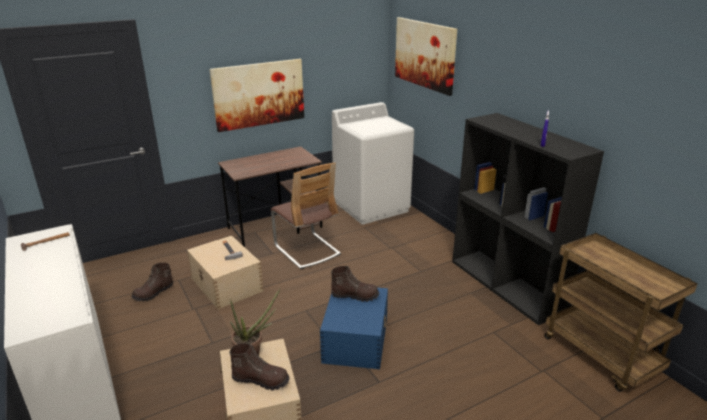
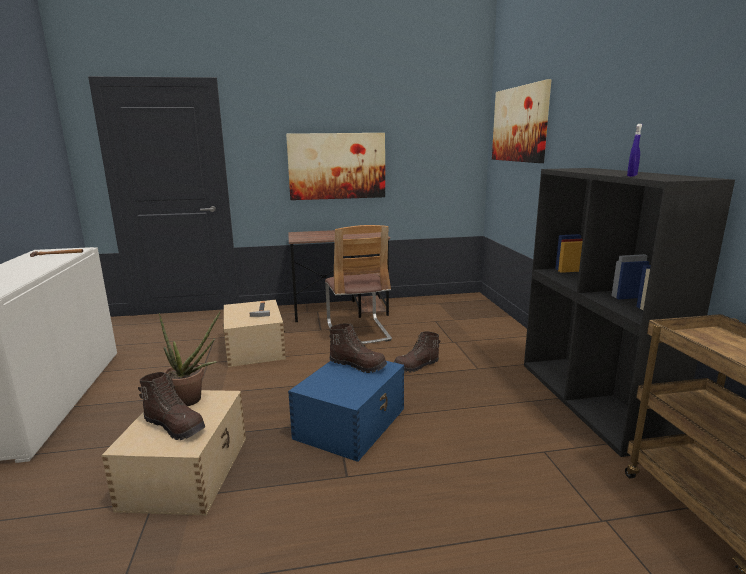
camera: 20 degrees right, 10 degrees down
(154, 293) = (183, 344): brown boot -> brown boot (416, 366)
(371, 206) = (454, 305): white washing machine -> none

